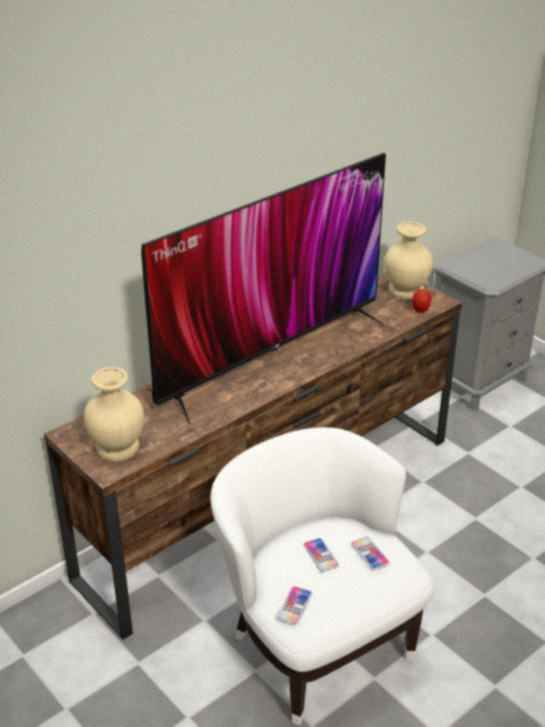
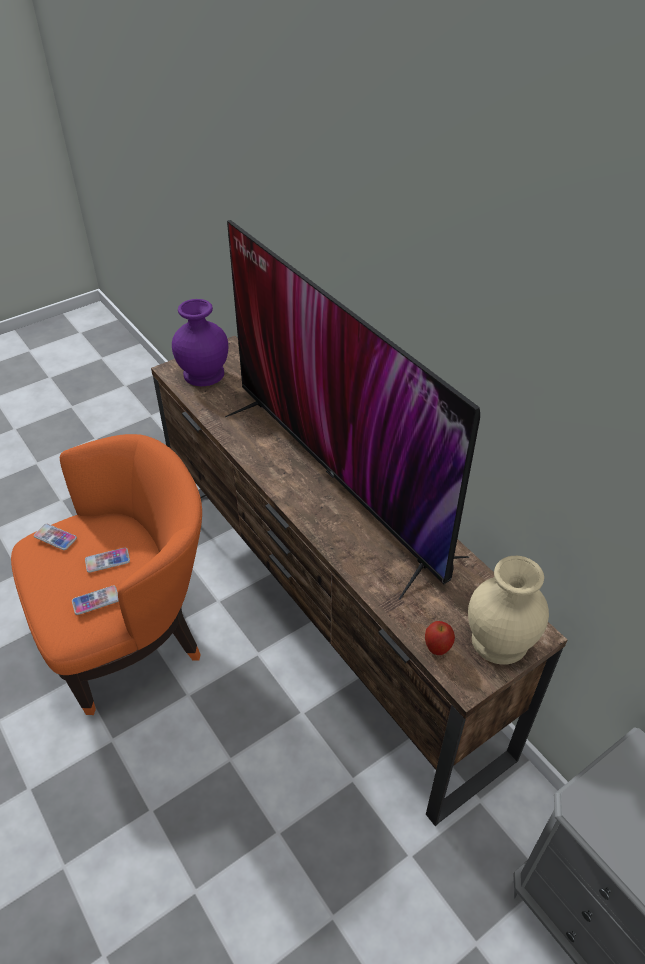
camera: 95 degrees right, 10 degrees up
(117, 447) = (202, 374): beige vase -> purple vase
(316, 644) = (131, 634): white armchair -> orange armchair

